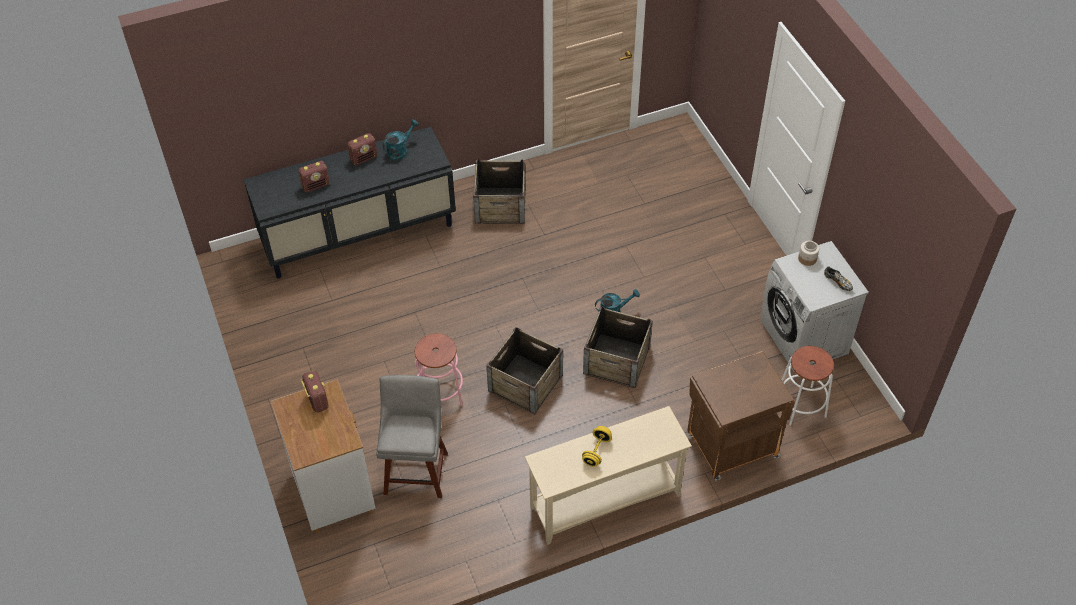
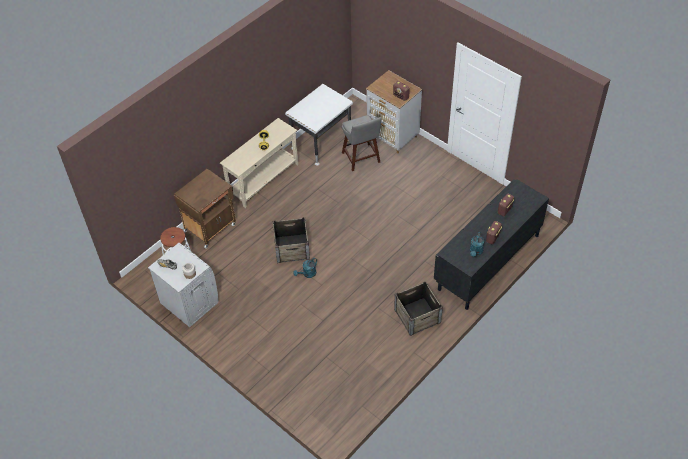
camera: 155 degrees right, 0 degrees up
(440, 393) = (375, 195): pink stool -> none
(463, 537) = (321, 142): none -> white desk
(525, 383) = (334, 217): crate -> none

